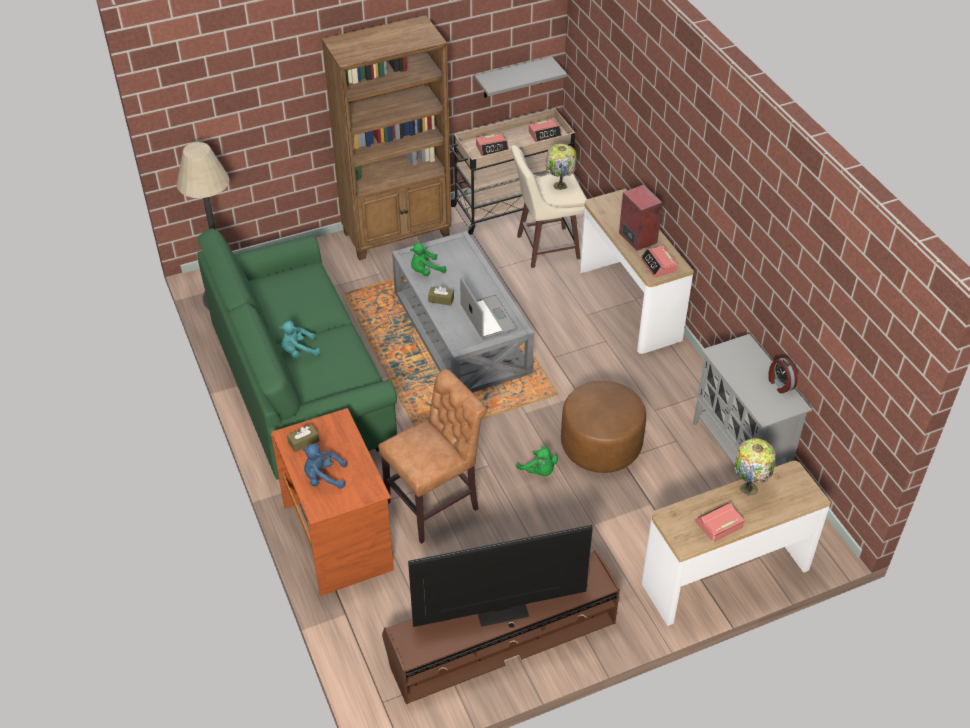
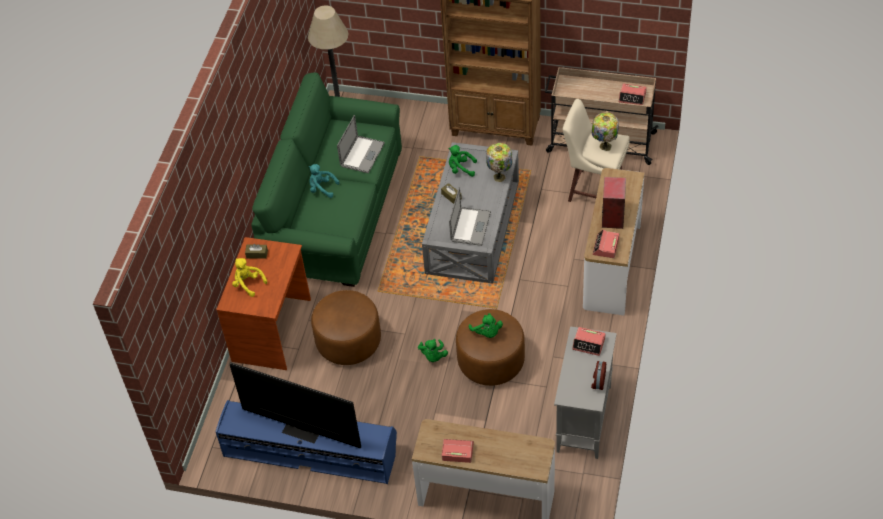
camera: 40 degrees right, 5 degrees up
(313, 299) = (362, 154): none -> laptop
(323, 477) = (248, 284): blue plush toy -> yellow plush toy
(436, 504) = (349, 341): brown chair -> brown ottoman
(492, 148) = (581, 92): alarm clock -> alarm clock (589, 344)
(500, 638) = (310, 451): brown tv stand -> blue tv stand
(513, 78) = (620, 41): grey shelf -> none
(602, 407) = (487, 333): none -> green plush toy
(749, 487) = (503, 439): table lamp -> table lamp (500, 176)

